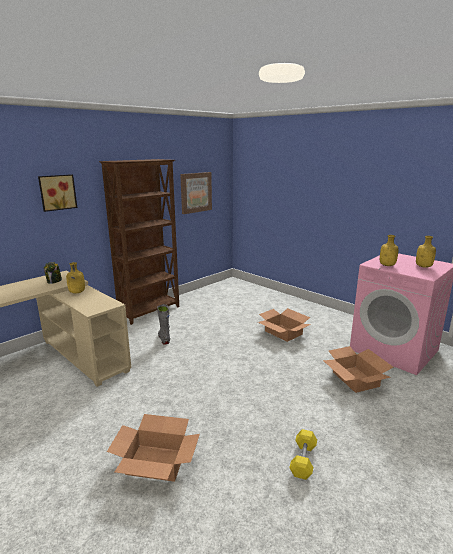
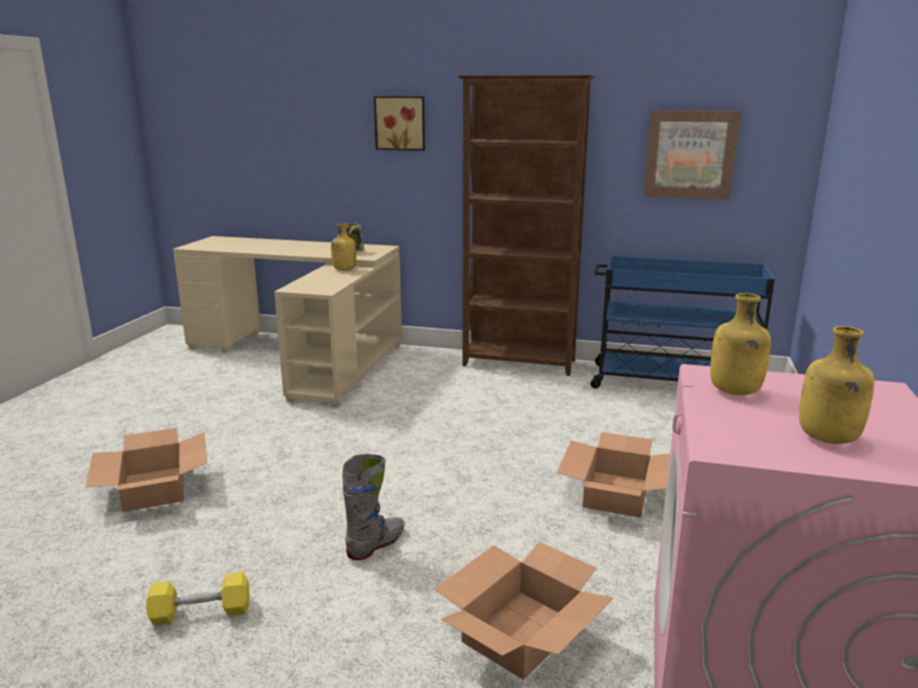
camera: 60 degrees right, 0 degrees up
(164, 339) = (449, 399): grey boot -> grey boot (376, 545)
(212, 293) = (672, 383): none -> blue cart

